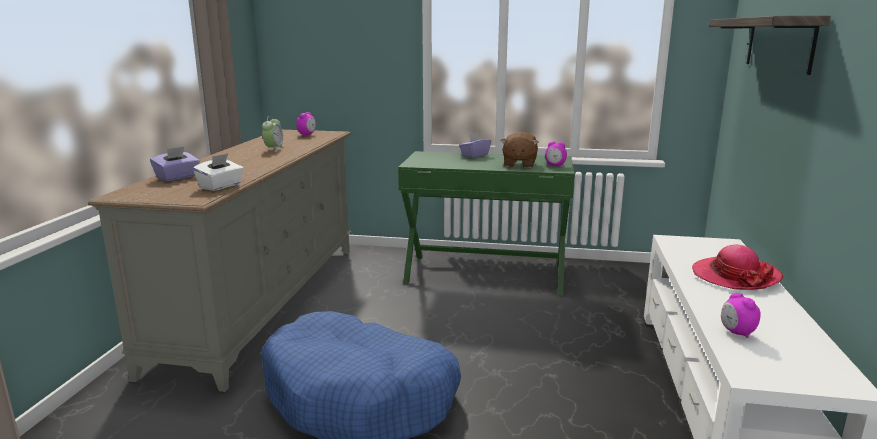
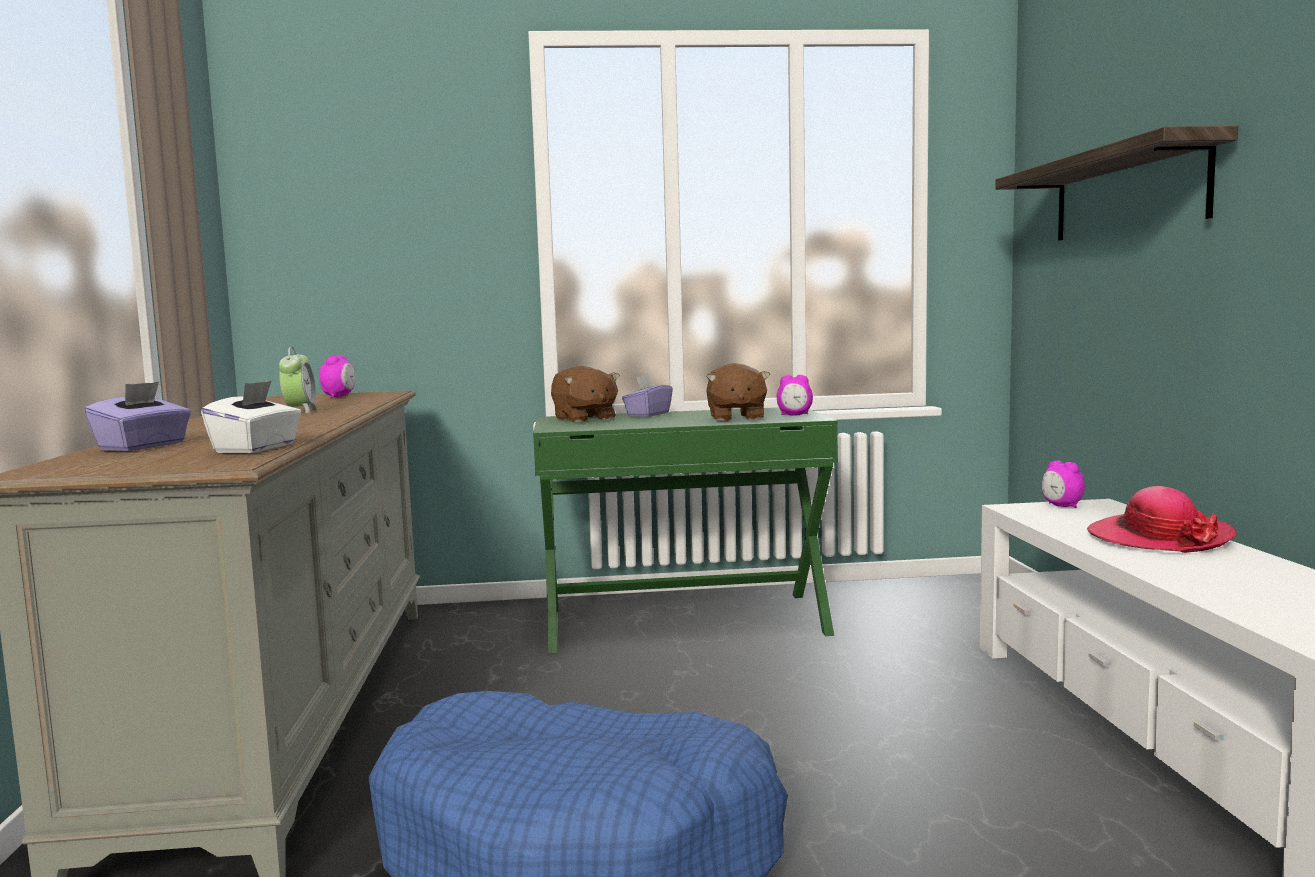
camera: 15 degrees left, 10 degrees down
(436, 156) = (584, 419): none -> brown plush toy
(736, 332) = (1251, 602): alarm clock -> alarm clock (1061, 506)

